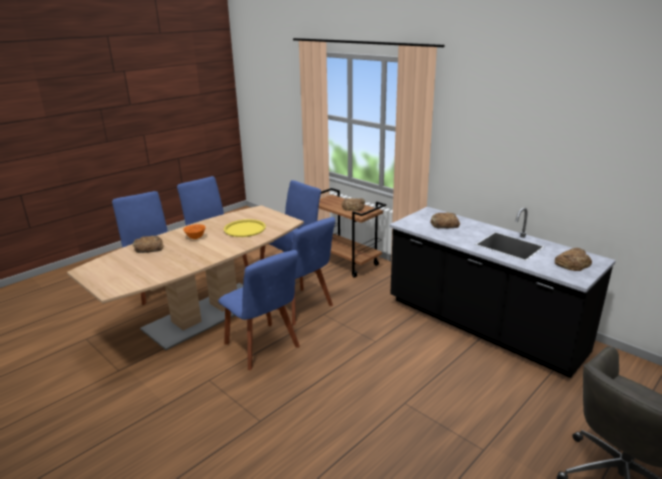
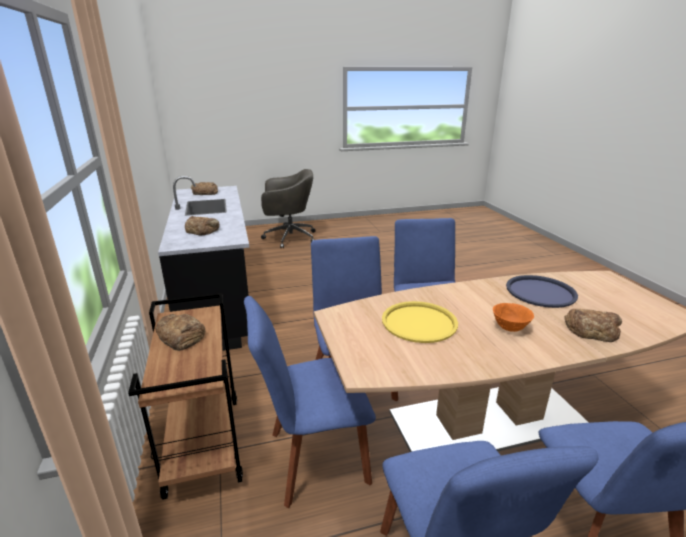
camera: 150 degrees left, 0 degrees up
(171, 263) = (540, 292): none -> blue tray

